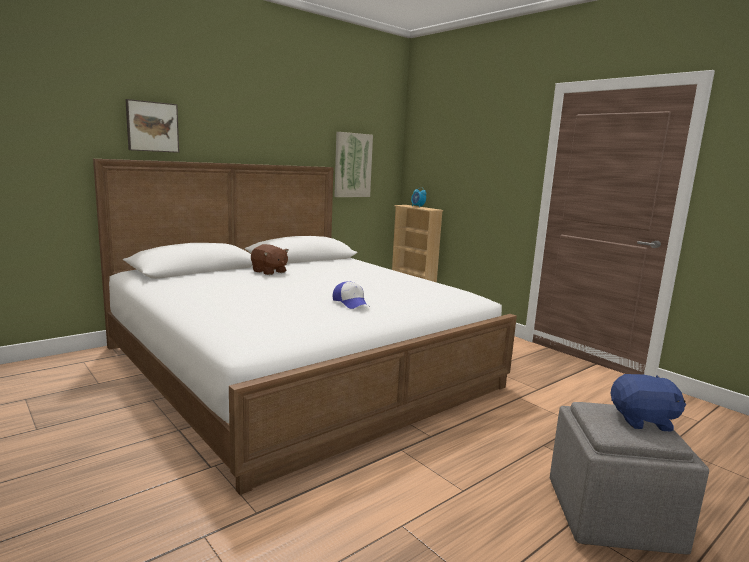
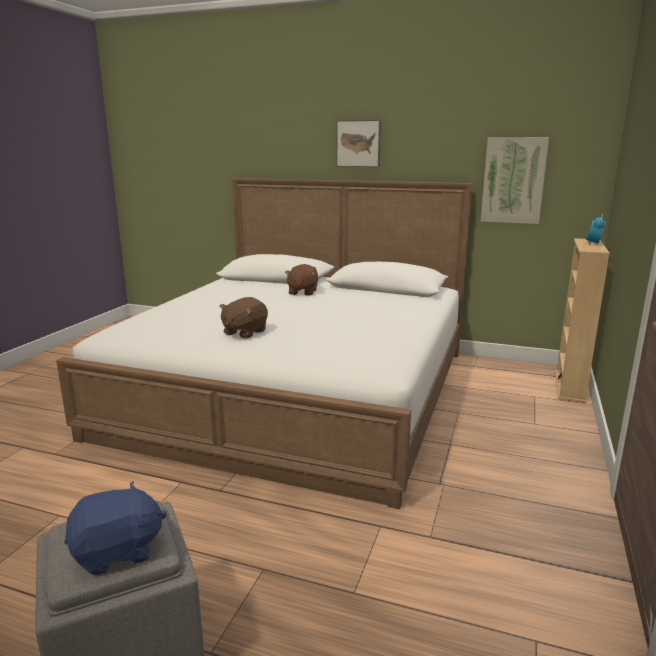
camera: 60 degrees right, 5 degrees up
(152, 127) = (279, 148): picture -> picture (359, 143)
(351, 303) = (244, 332): cap -> brown plush toy
(643, 421) = (117, 552): blue plush toy -> blue plush toy turned 90 degrees counterclockwise

